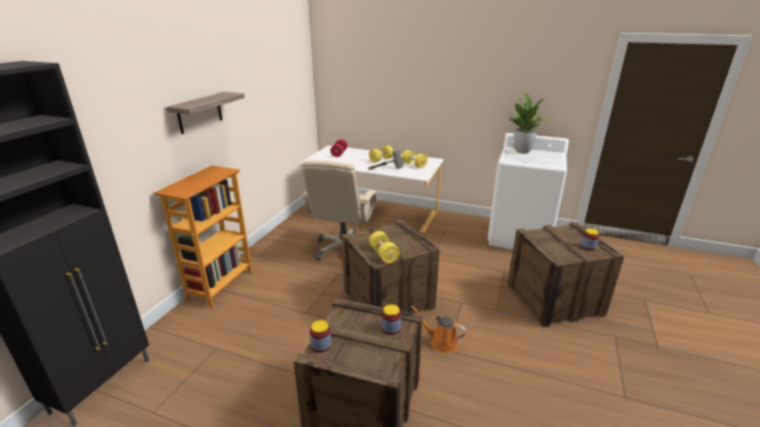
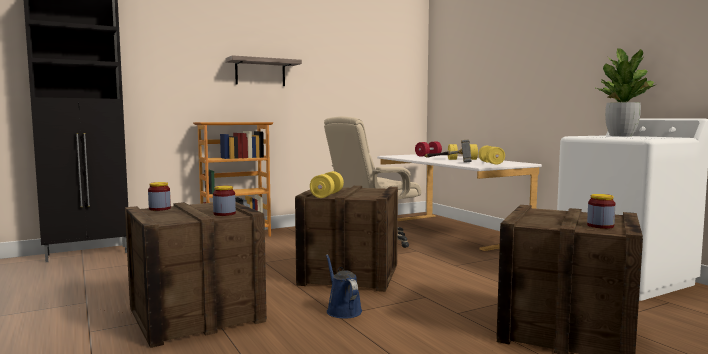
camera: 40 degrees right, 20 degrees down
(441, 342) = (342, 310): orange watering can -> blue watering can

